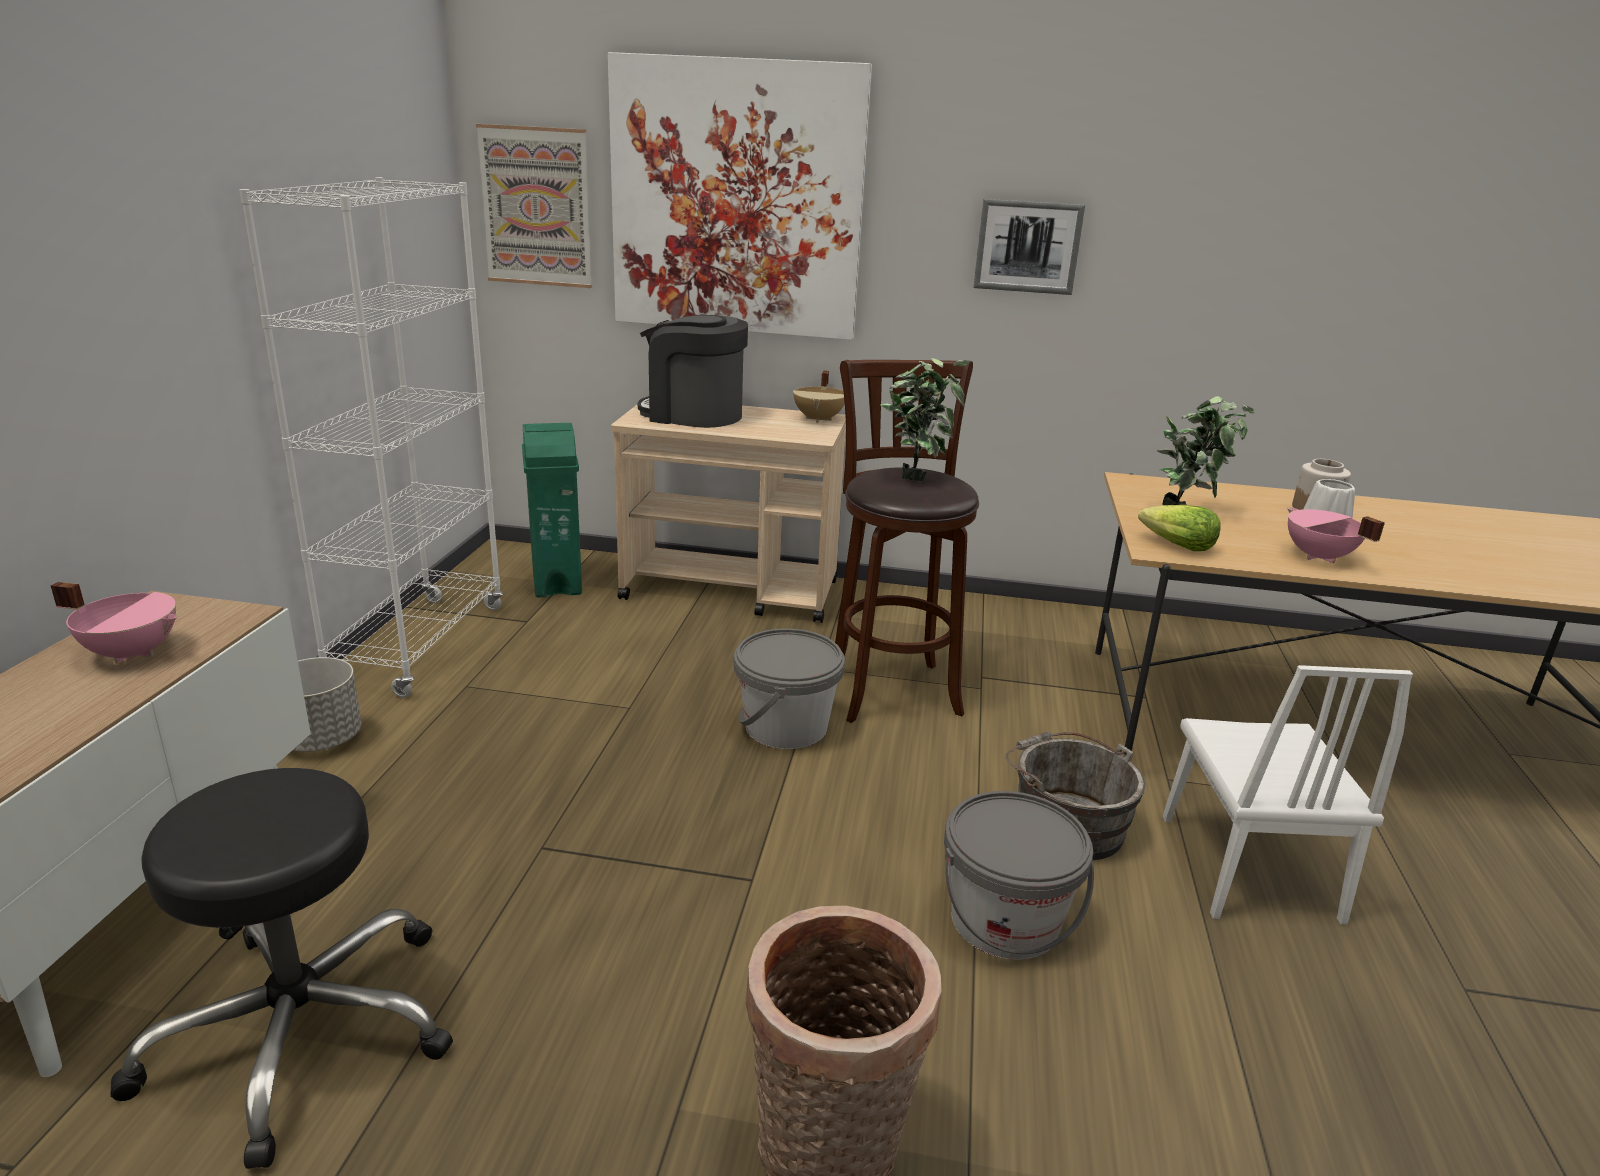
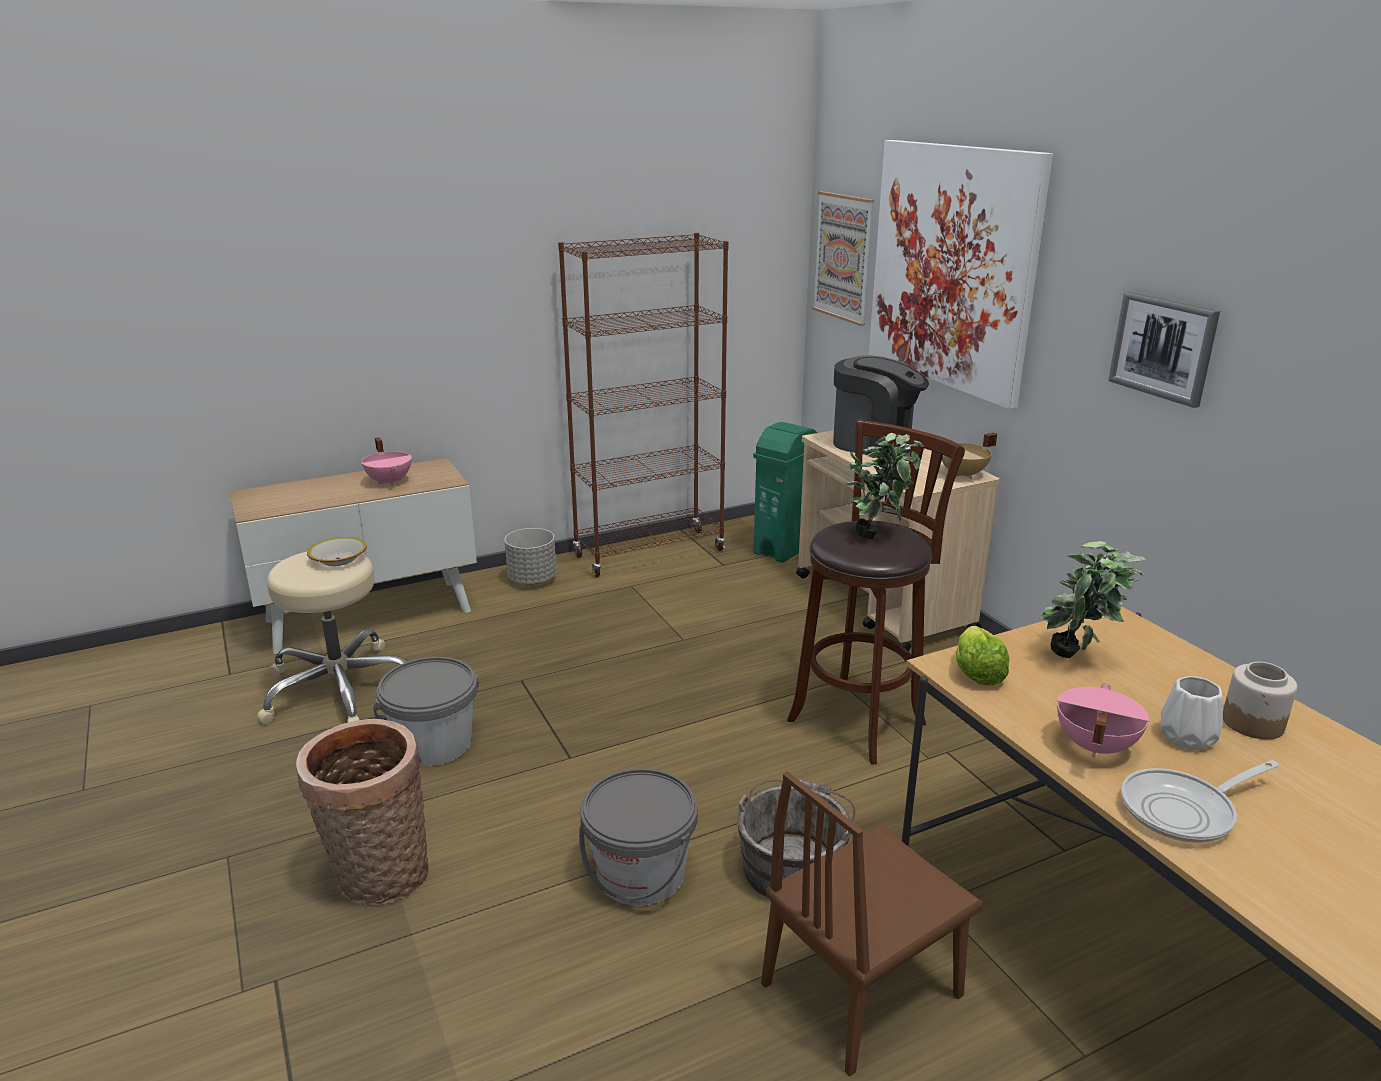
camera: 55 degrees right, 0 degrees up
(264, 794) = (338, 559): none -> bowl
(302, 1029) = (340, 689): black stool -> beige stool
(419, 645) = (649, 553): white bookcase -> brown bookcase
(693, 414) = (875, 444): coffee machine -> coffee machine turned 135 degrees clockwise
(785, 726) = (744, 699): grey bucket -> grey bucket (434, 744)
(1248, 867) = (862, 989): white chair -> brown chair
(1419, 568) = (1184, 811): none -> frying pan

